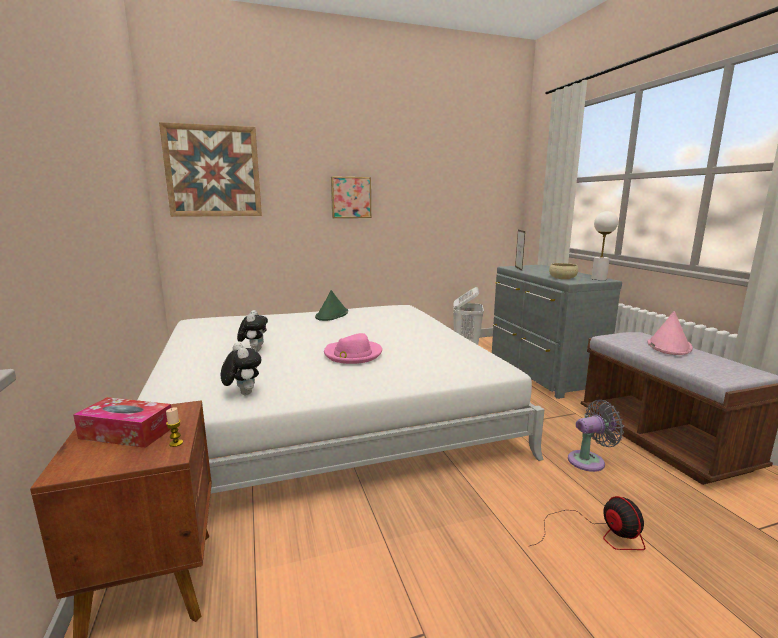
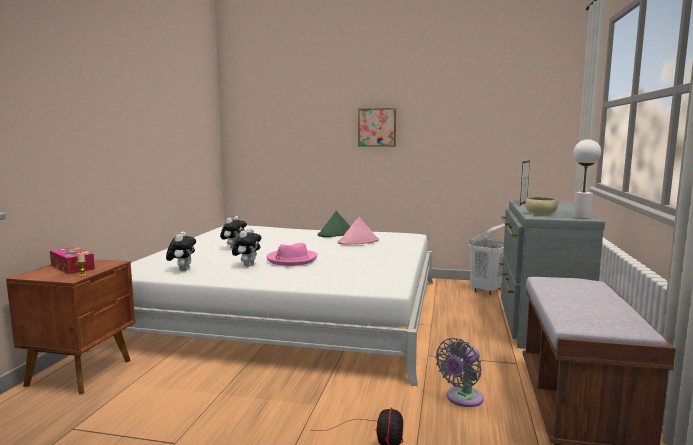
camera: 30 degrees right, 5 degrees down
(213, 171) = (264, 107): picture -> none
(315, 371) = (247, 265): none -> plush toy
(589, 461) = (462, 399): grey fan -> grey fan turned 120 degrees clockwise
(668, 346) = (589, 294): pink hat -> pink hat (358, 242)

